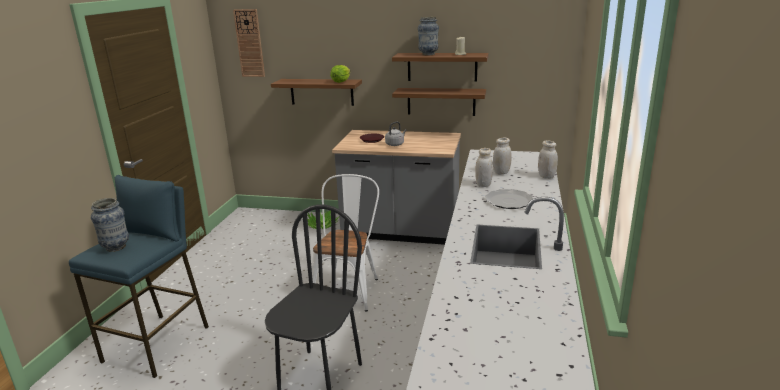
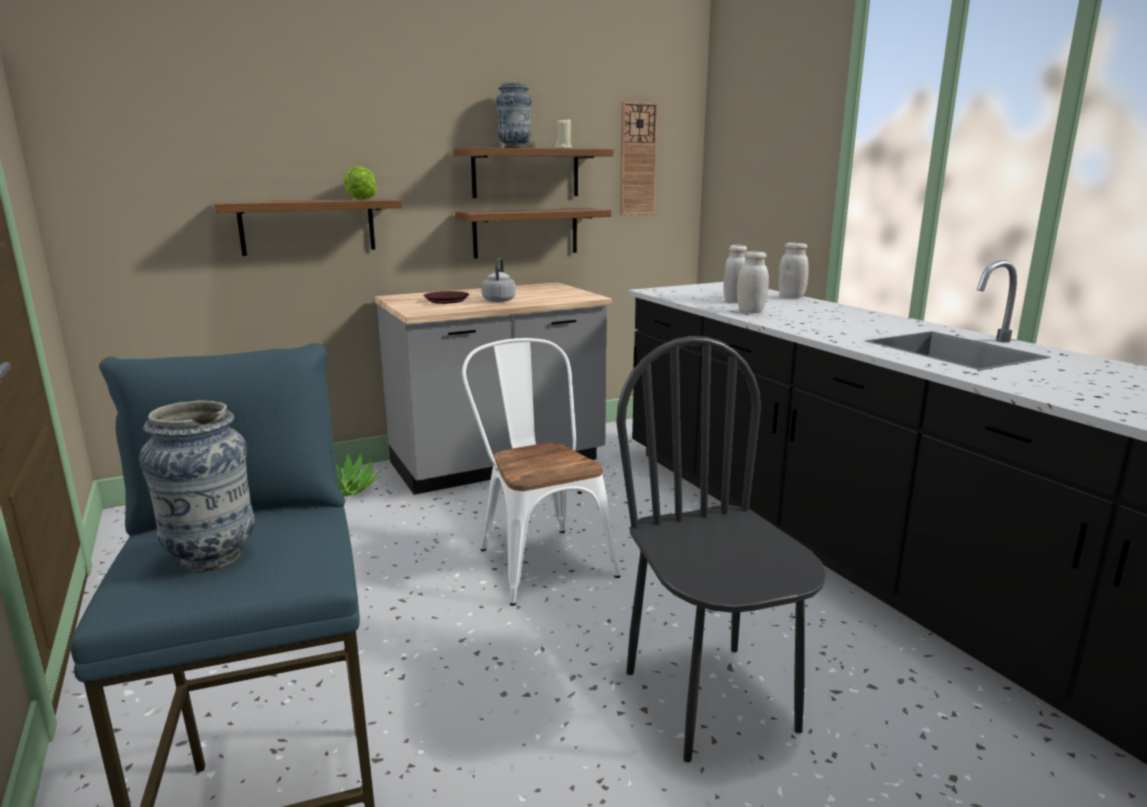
camera: 40 degrees left, 5 degrees down
(249, 43) = (129, 123): wall clock -> wall clock (637, 159)
(509, 201) = (826, 318): plate -> none

